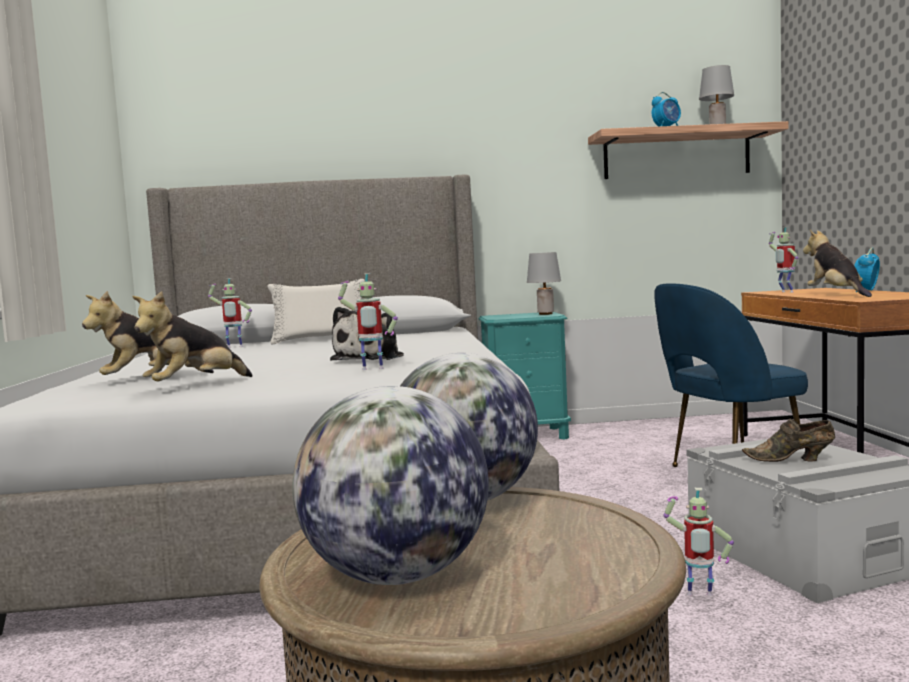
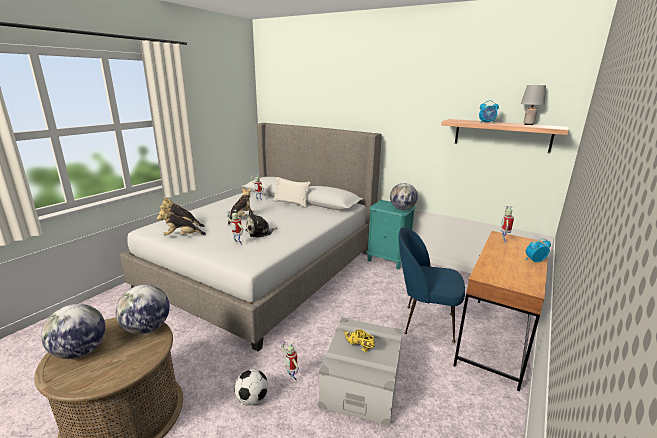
camera: 35 degrees right, 15 degrees up
(545, 314) = (402, 209): grey table lamp -> globe
(699, 649) = (252, 399): none -> football
(792, 460) = (359, 345): brown shoe -> yellow shoe
(836, 295) = (500, 261): plush toy -> plush toy (241, 218)

